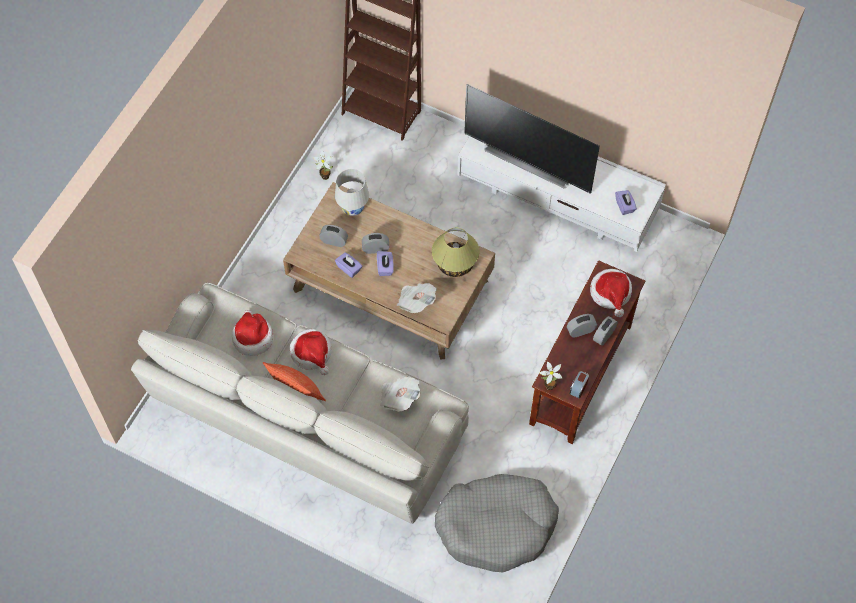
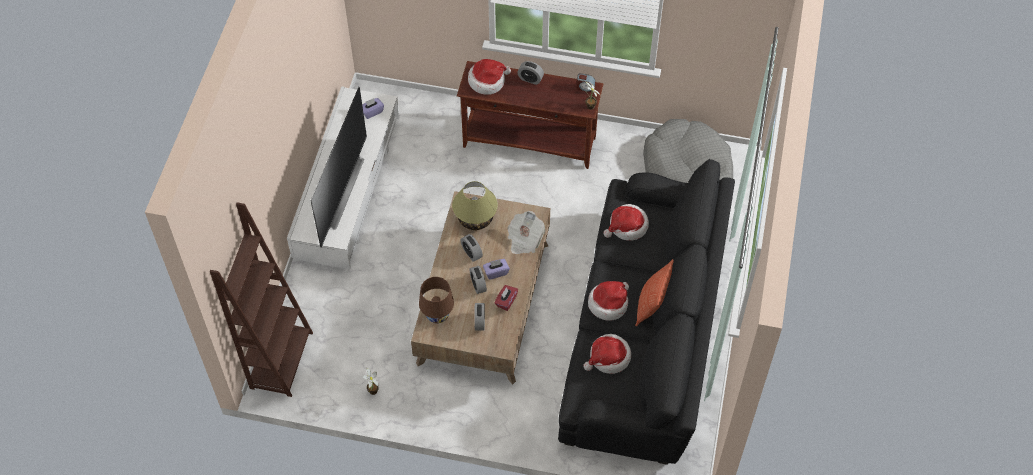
camera: 105 degrees left, 5 degrees down
(307, 419) = (643, 334): white sofa -> black sofa
(349, 268) = (506, 301): purple tissue box -> red tissue box
(352, 208) = (437, 315): white table lamp -> brown table lamp
(399, 397) = (627, 227): newspaper -> hat
(580, 330) = (531, 95): alarm clock -> alarm clock (471, 253)

